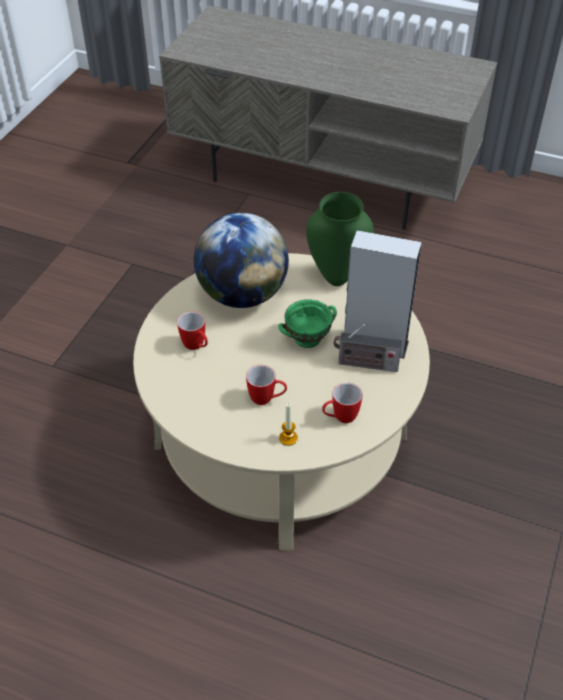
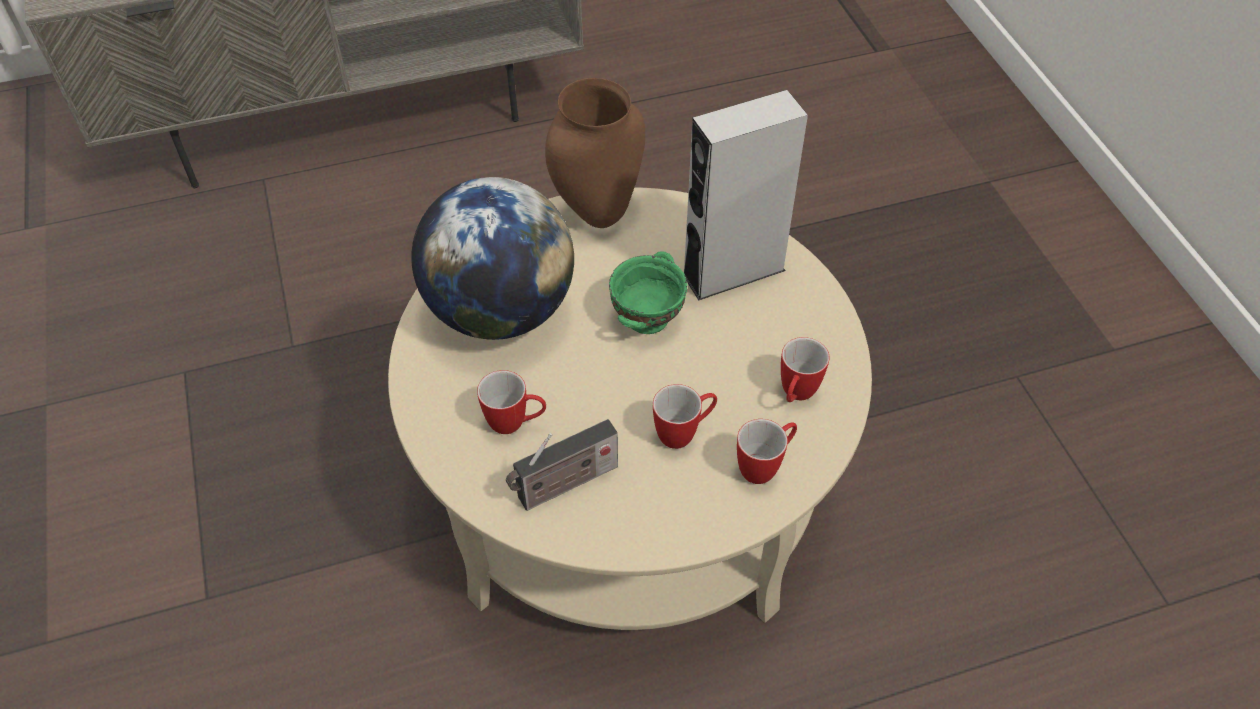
camera: 40 degrees left, 5 degrees up
(288, 438) = (765, 466): candle -> mug
(336, 278) = (598, 216): green vase -> brown vase
(365, 364) = (751, 307): radio -> radio (564, 485)

